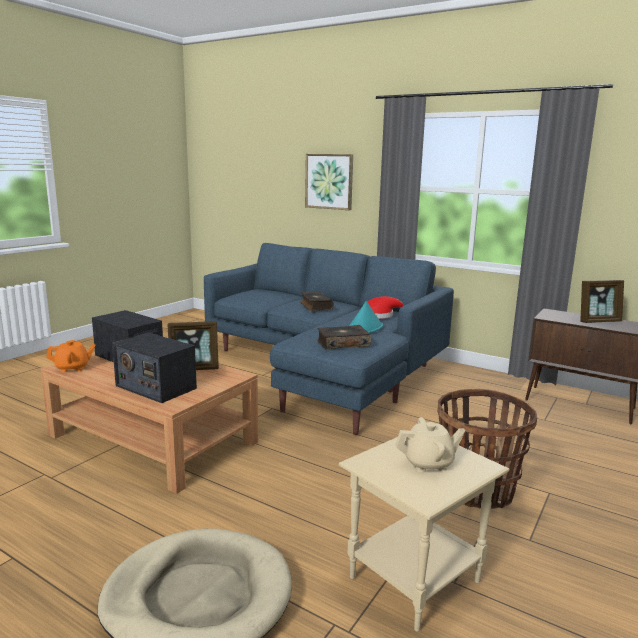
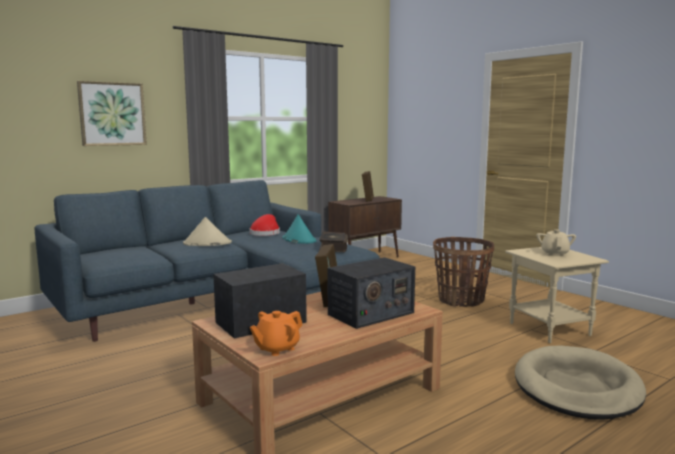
camera: 70 degrees left, 5 degrees down
(73, 368) = (276, 348): orange teapot -> orange teapot turned 135 degrees counterclockwise
(315, 306) = (207, 243): book -> beige hat

